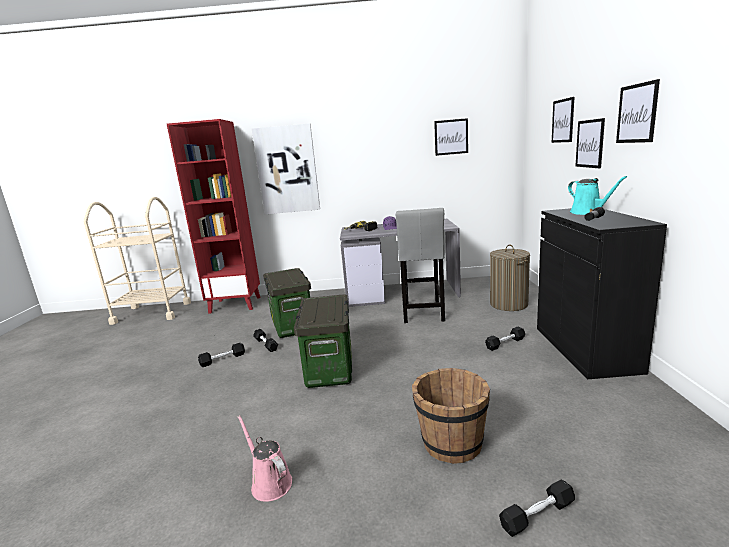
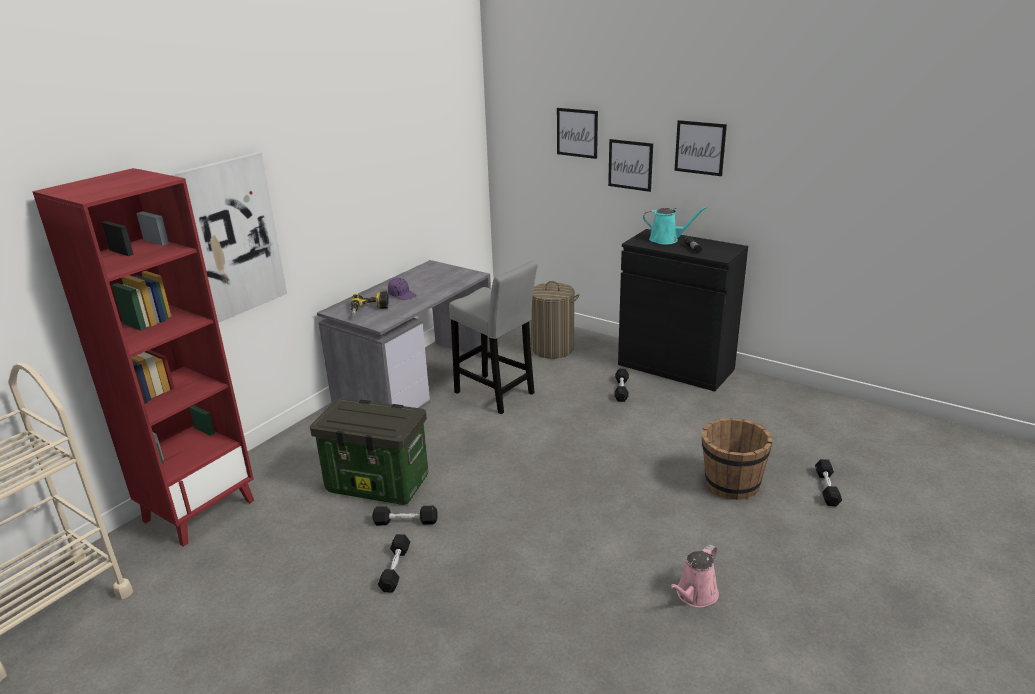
camera: 55 degrees left, 10 degrees up
(269, 482) = (695, 595): pink watering can -> pink watering can turned 45 degrees counterclockwise
(330, 369) = (538, 496): storage box -> none
(451, 137) = (424, 147): picture -> none

